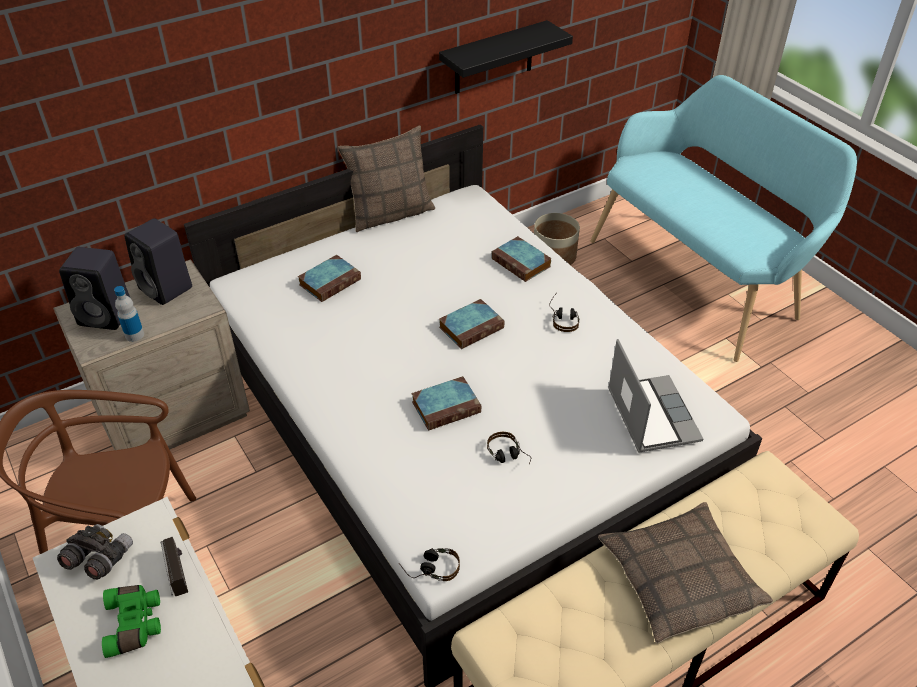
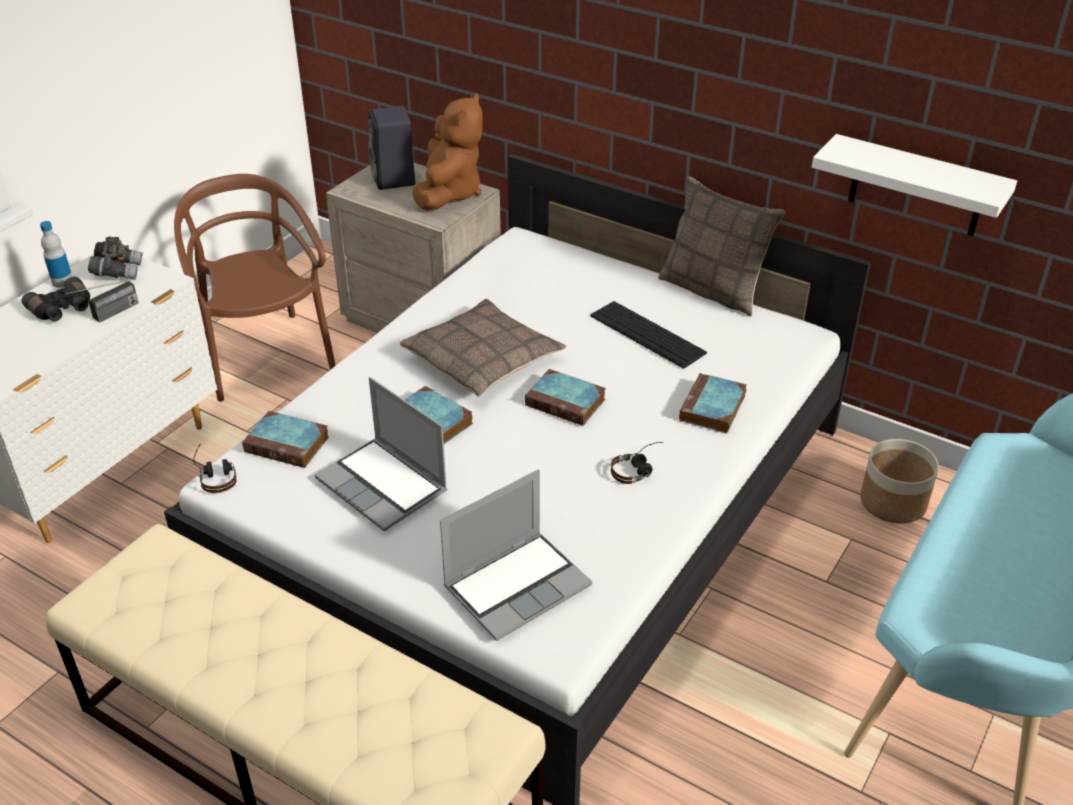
camera: 65 degrees right, 5 degrees down
(134, 335) = (379, 200): bottle -> bottle (62, 282)
(135, 623) = (62, 310): green binoculars -> black binoculars
(167, 289) = (449, 193): black speaker -> brown plush toy
(330, 281) = (562, 287): book -> book (289, 444)
(419, 261) = (647, 334): none -> keyboard
(493, 58) = (916, 187): black shelf -> white shelf
(508, 457) = (384, 486): headphones -> laptop
(679, 578) = (284, 676): pillow -> pillow (483, 359)

